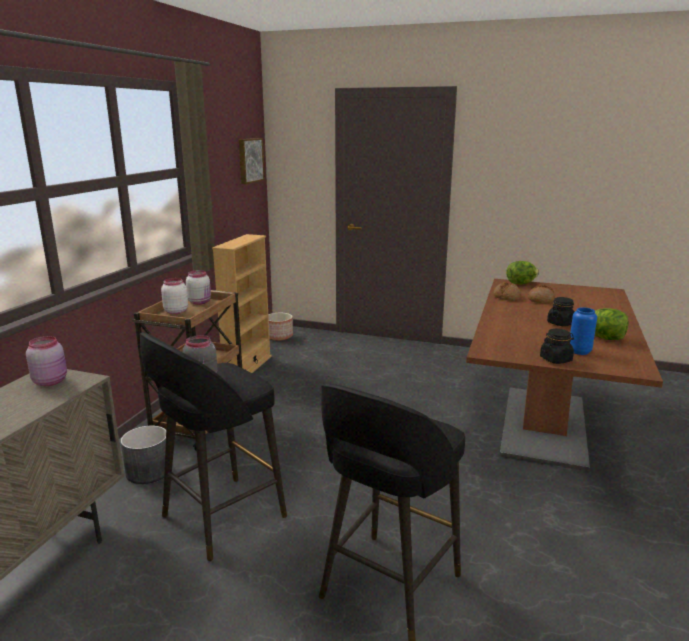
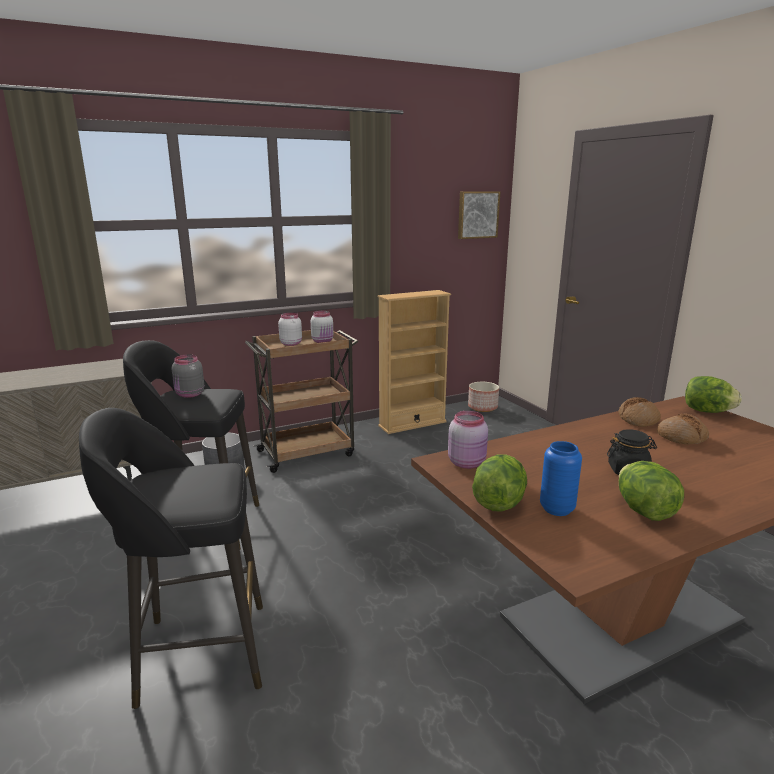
camera: 45 degrees right, 0 degrees up
(51, 381) = (122, 365): pink jar -> pink jar (467, 463)
(556, 359) = (498, 503): black jar -> lettuce

